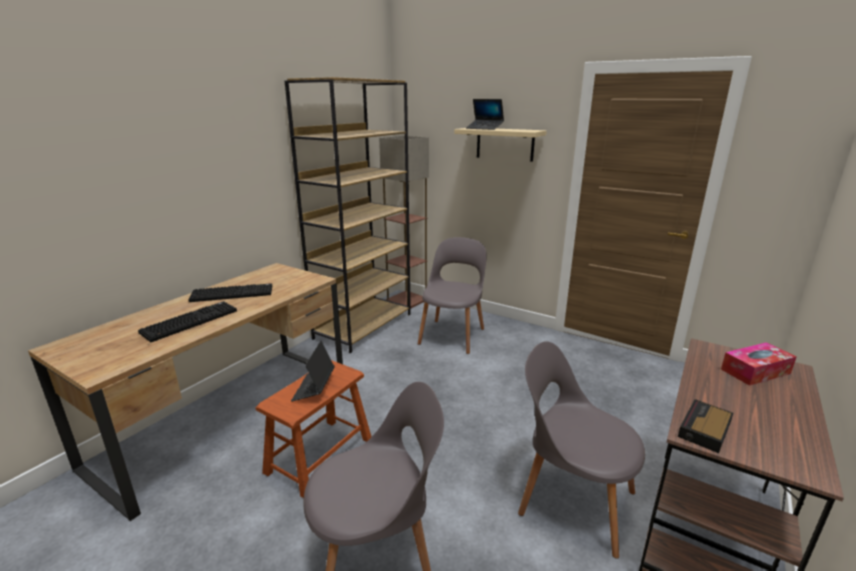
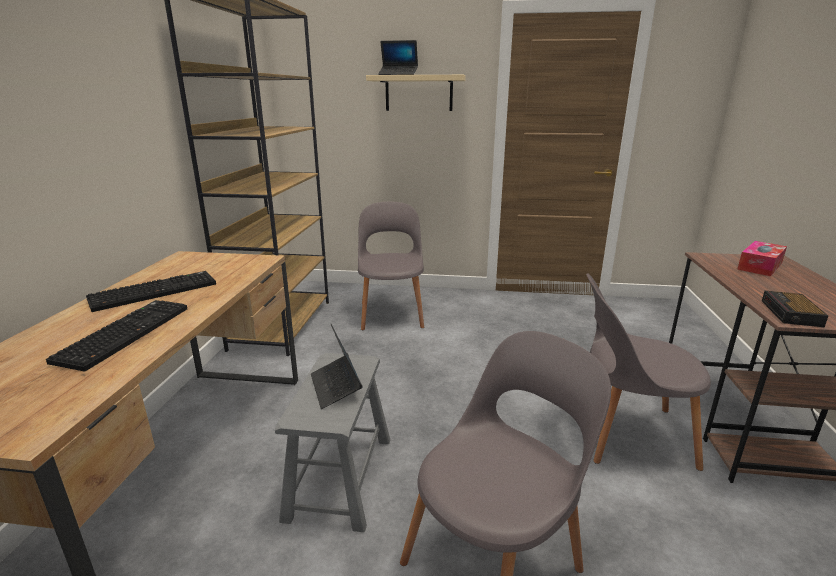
camera: 25 degrees left, 0 degrees up
(320, 455) = (340, 476): brown stool -> grey stool
(407, 300) = (314, 289): floor lamp -> none

